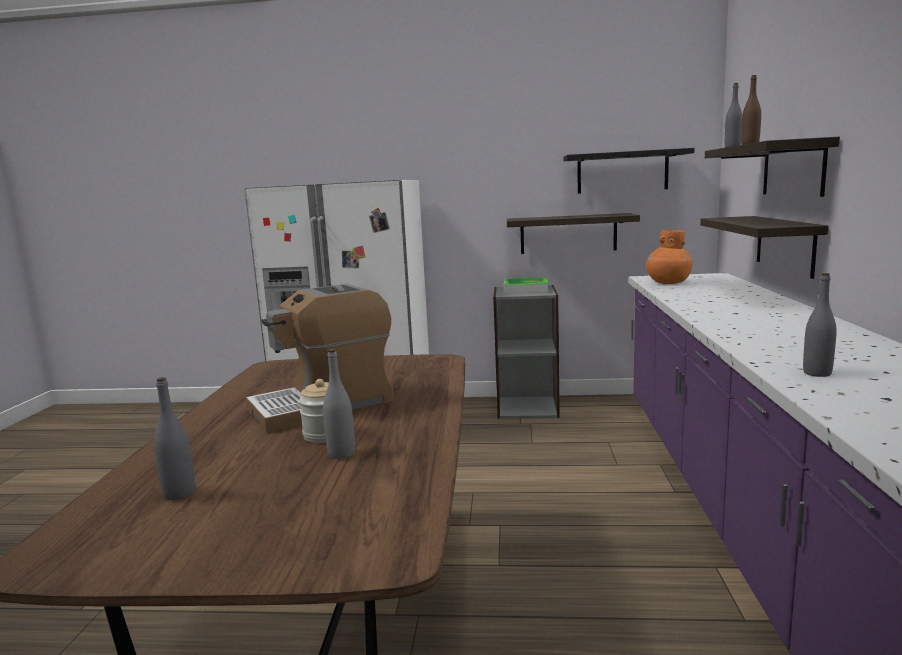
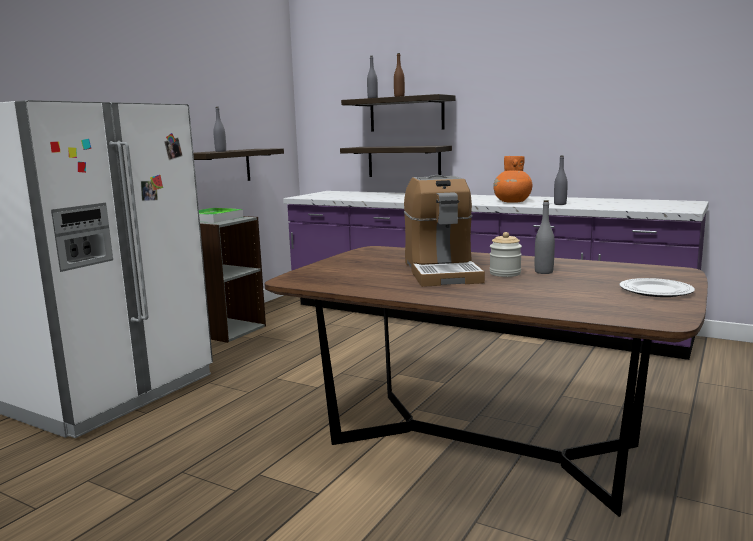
camera: 65 degrees left, 0 degrees up
(179, 494) = (580, 298): grey bottle -> grey bottle (220, 151)
(224, 543) = (654, 290): none -> plate
(622, 172) = (247, 114): black shelf -> none
(668, 283) = (329, 196): orange vase -> orange vase (512, 202)

